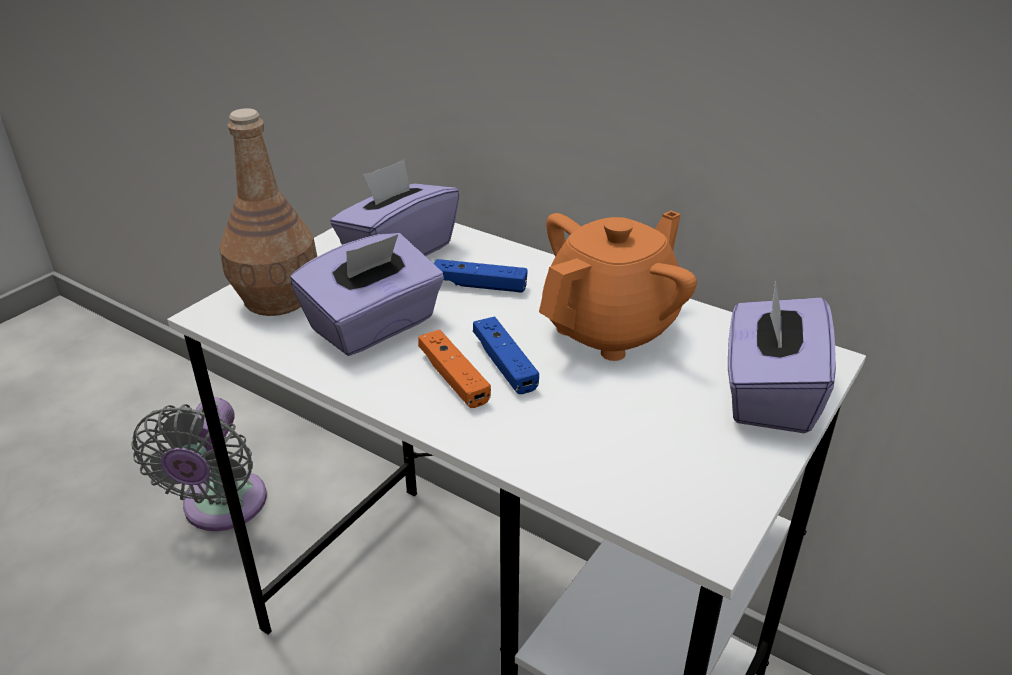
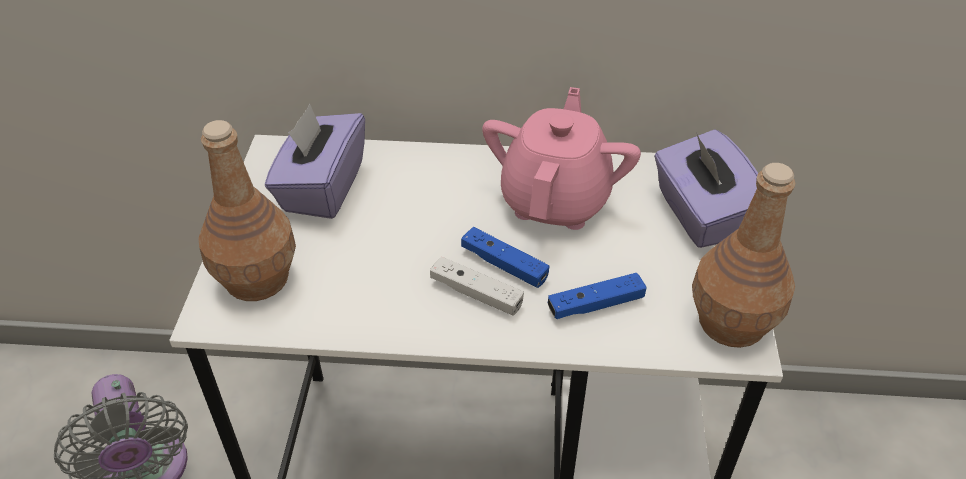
camera: 30 degrees left, 10 degrees up
(374, 326) = (369, 272): purple tissue box -> none
(453, 378) = (476, 294): orange game controller -> white game controller
(479, 285) = (422, 197): blue game controller -> blue game controller (595, 305)
(611, 329) = (556, 200): orange teapot -> pink teapot
(712, 507) = (731, 321): none -> brown bottle

